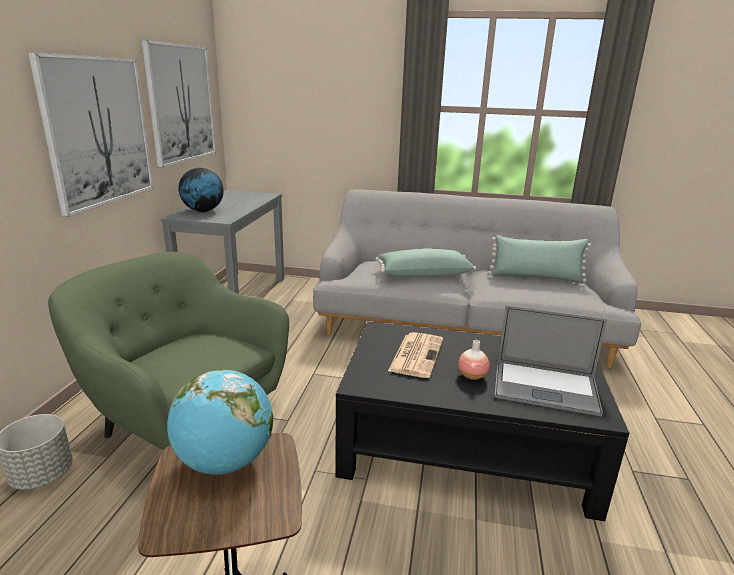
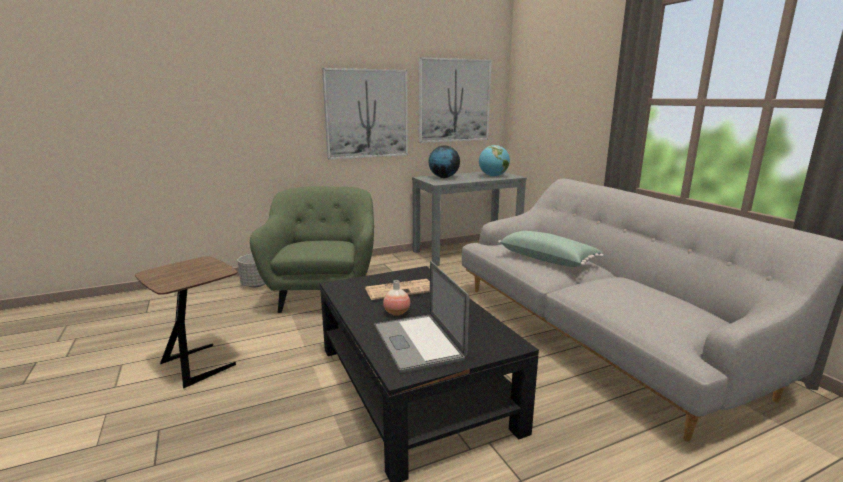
camera: 55 degrees right, 5 degrees down
(225, 462) = (202, 267): globe -> globe (493, 176)
(536, 277) = (655, 297): green pillow -> none

